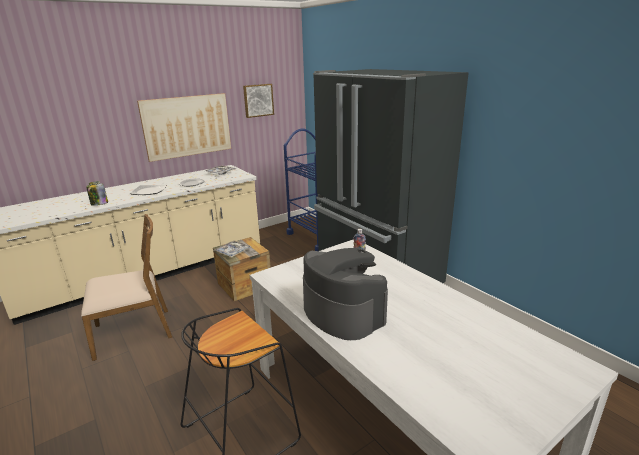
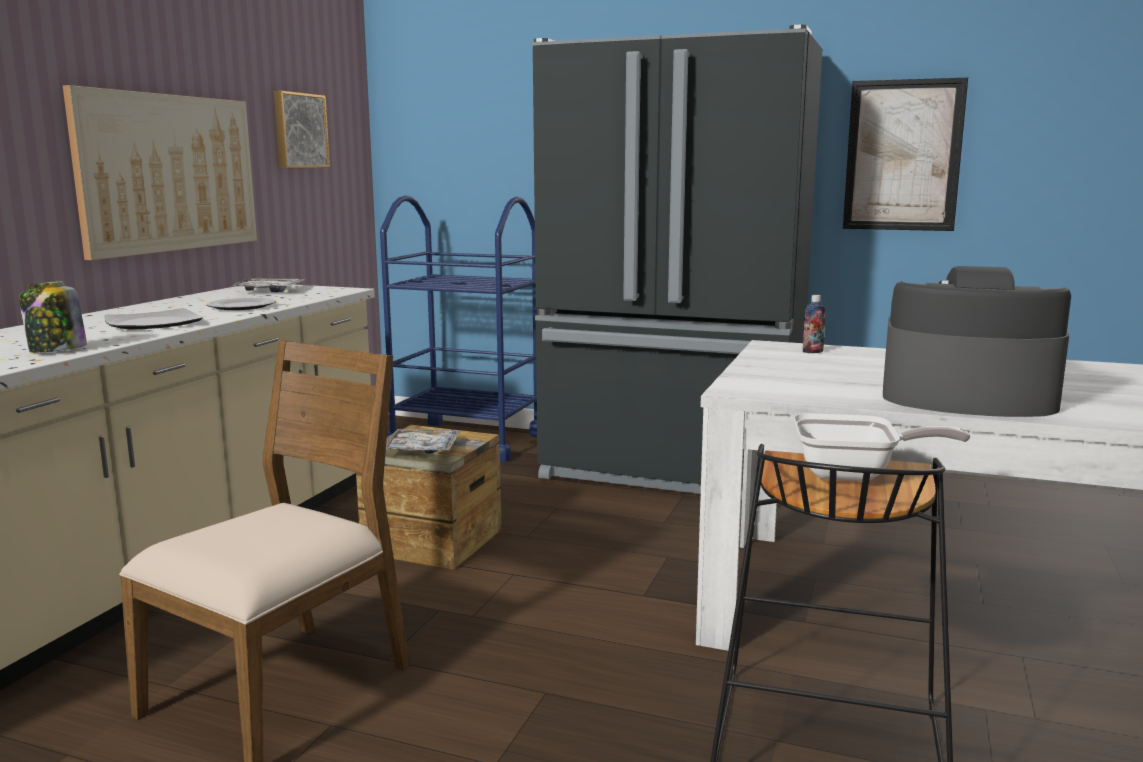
camera: 35 degrees left, 10 degrees down
(239, 338) = (855, 474): none -> frying pan
(507, 139) = (903, 156): none -> picture

